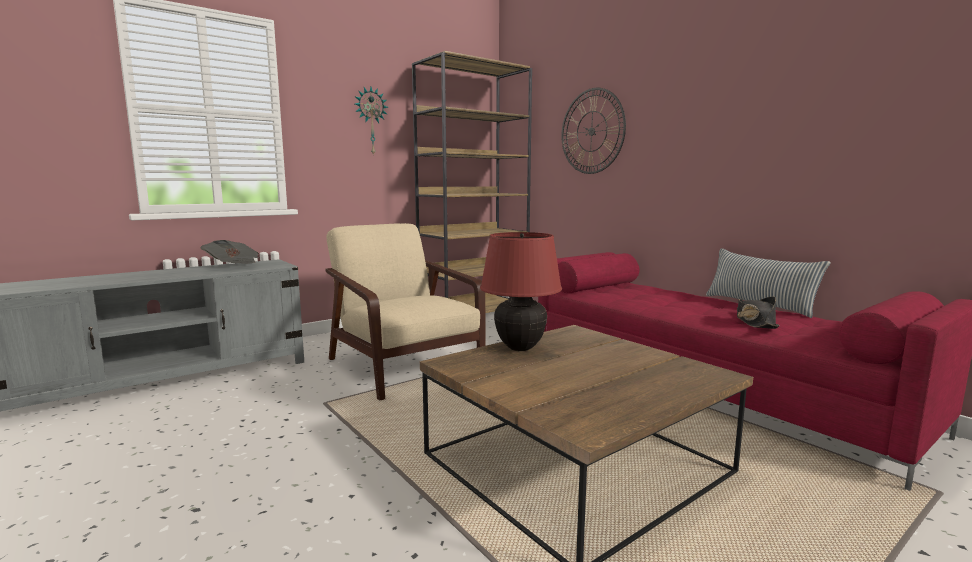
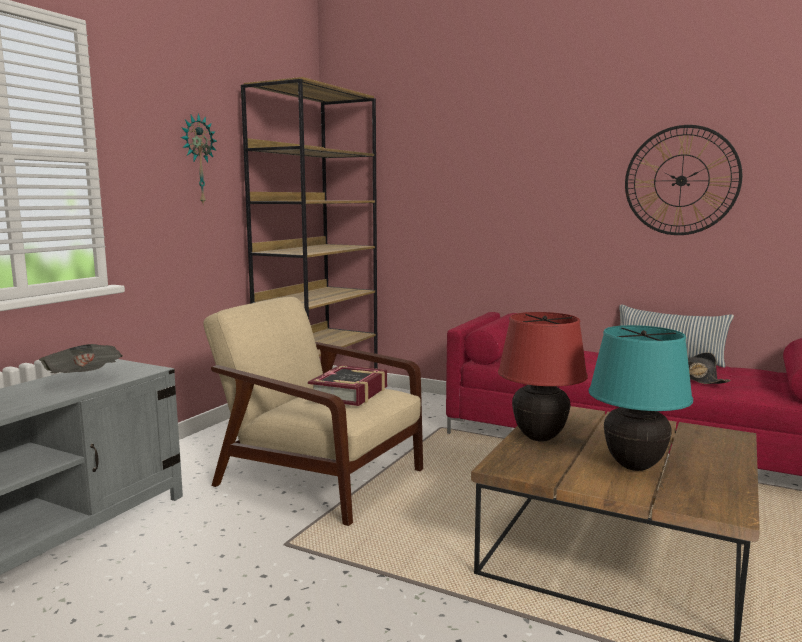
camera: 25 degrees left, 0 degrees up
(417, 299) = (349, 393): none -> book
(564, 381) = (634, 466): none -> turquoise table lamp
(591, 131) = (461, 178): wall clock -> wall clock (681, 180)

